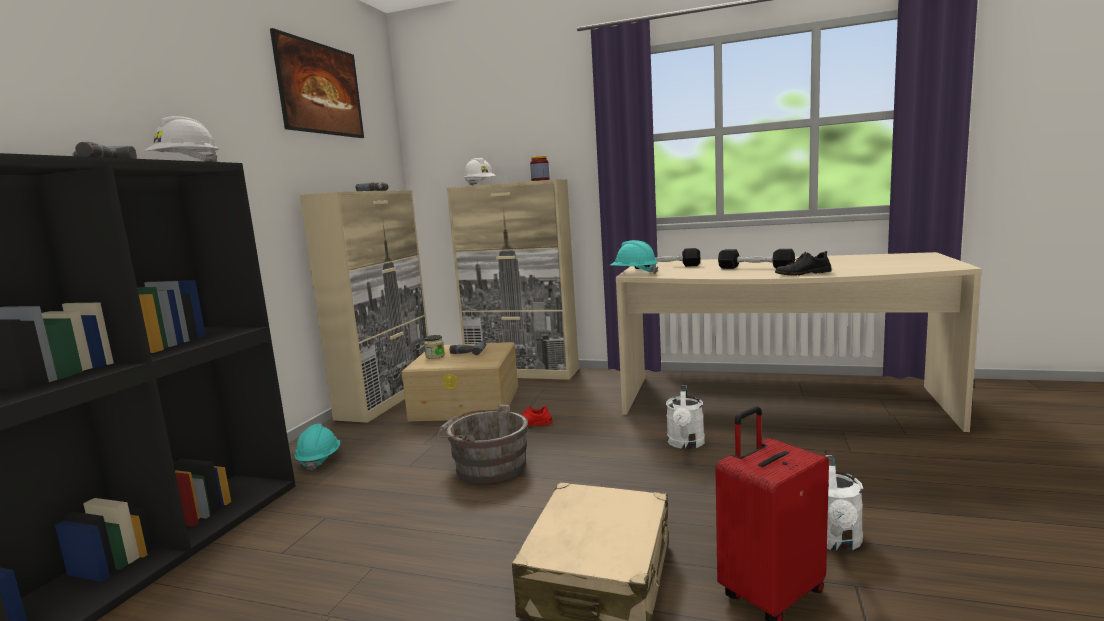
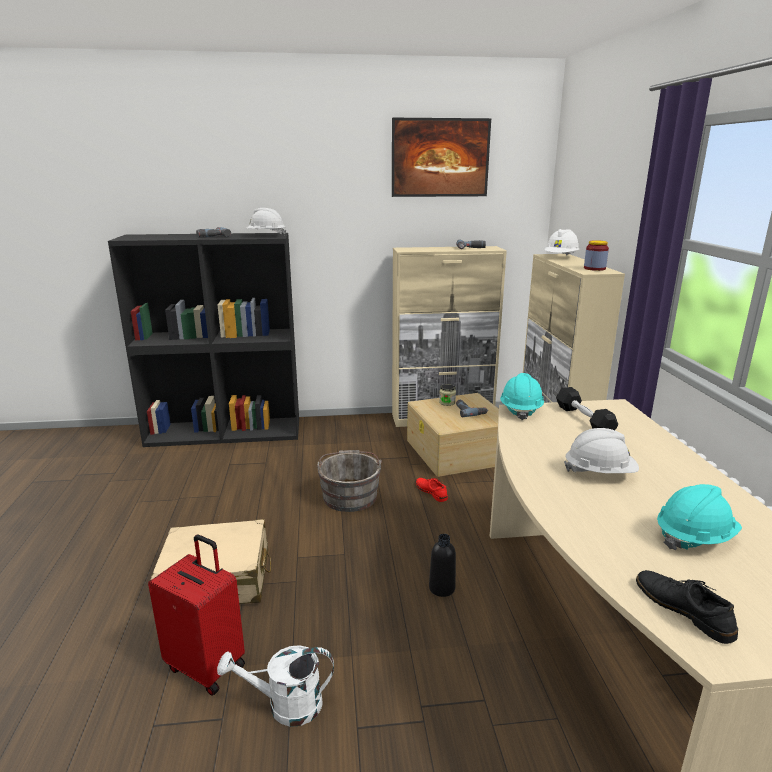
camera: 65 degrees right, 10 degrees up
(319, 460) = (332, 433): turquoise hard hat -> turquoise hard hat (694, 537)
(685, 444) = (442, 588): white watering can -> black bottle
(755, 268) = (599, 473): black dumbbell -> white hard hat
(802, 273) = (561, 506): black shoe -> black shoe (683, 609)

